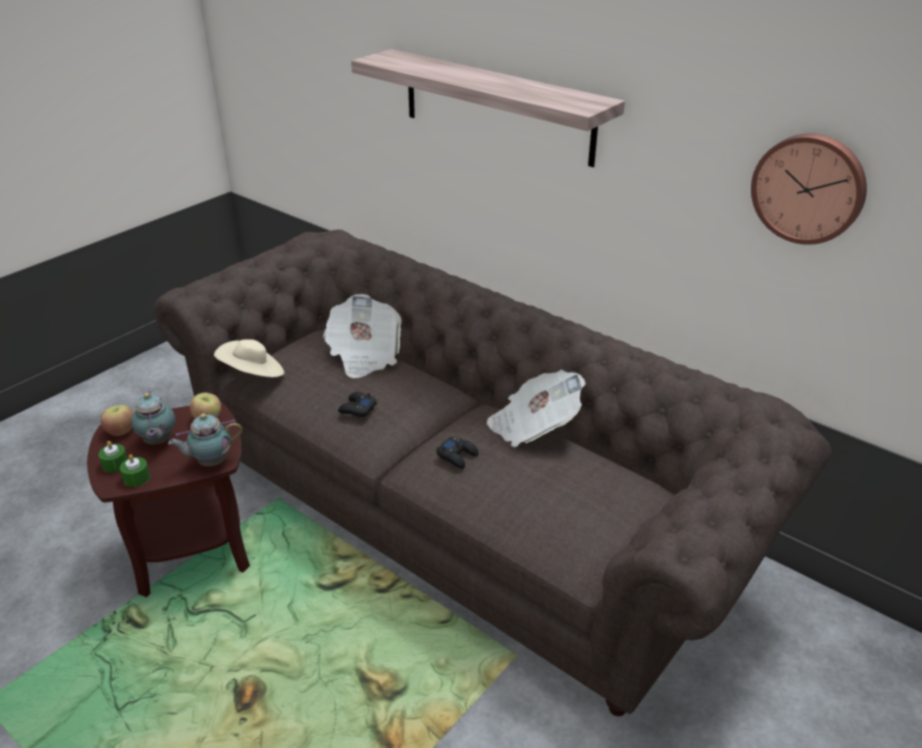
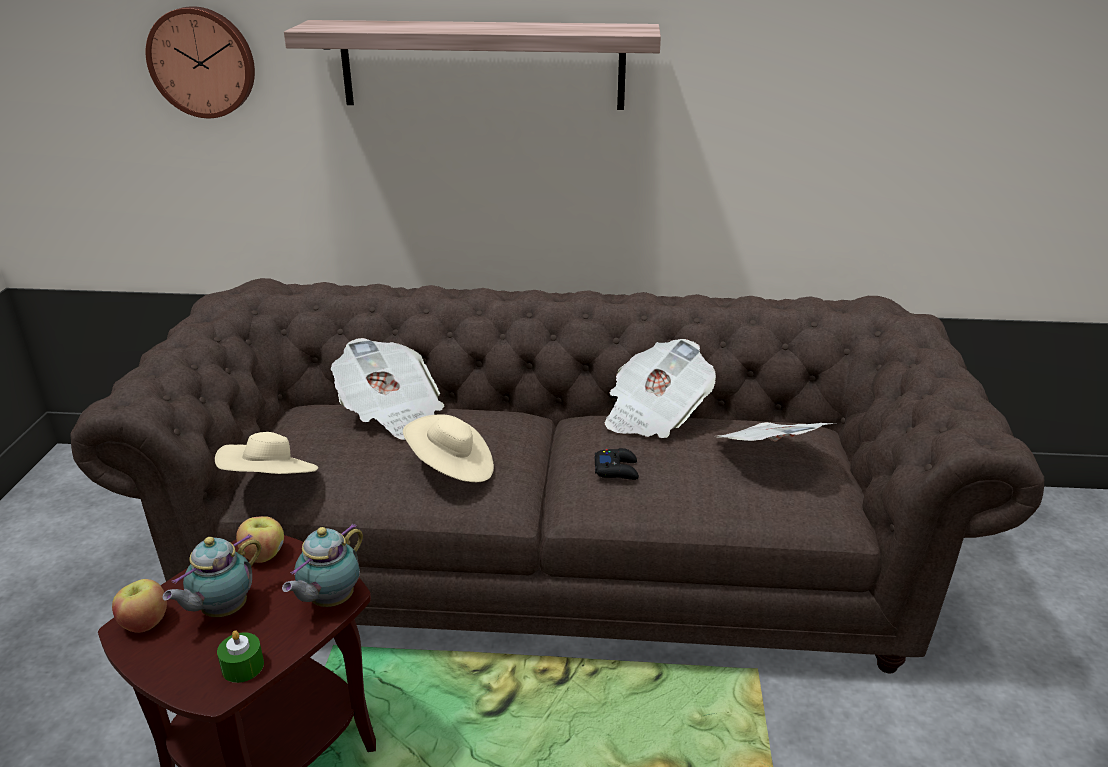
camera: 35 degrees left, 5 degrees down
(115, 464) = (187, 666): green candle -> none
(158, 442) = (222, 611): teapot -> teapot turned 90 degrees clockwise
(357, 409) = (451, 468): black game controller -> beige hat
(578, 494) = (769, 456): none -> newspaper
(809, 188) = (874, 75): wall clock -> wall clock (203, 62)

